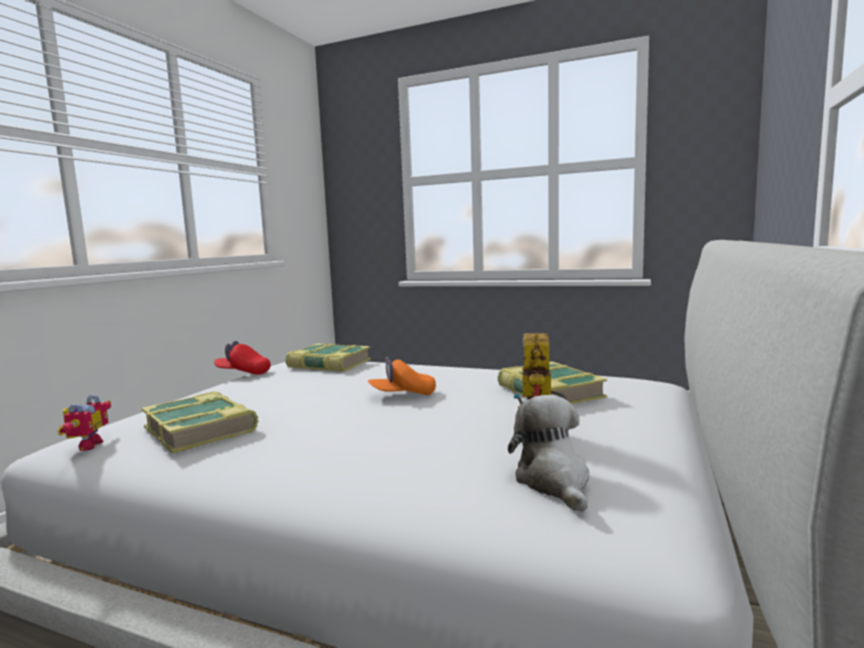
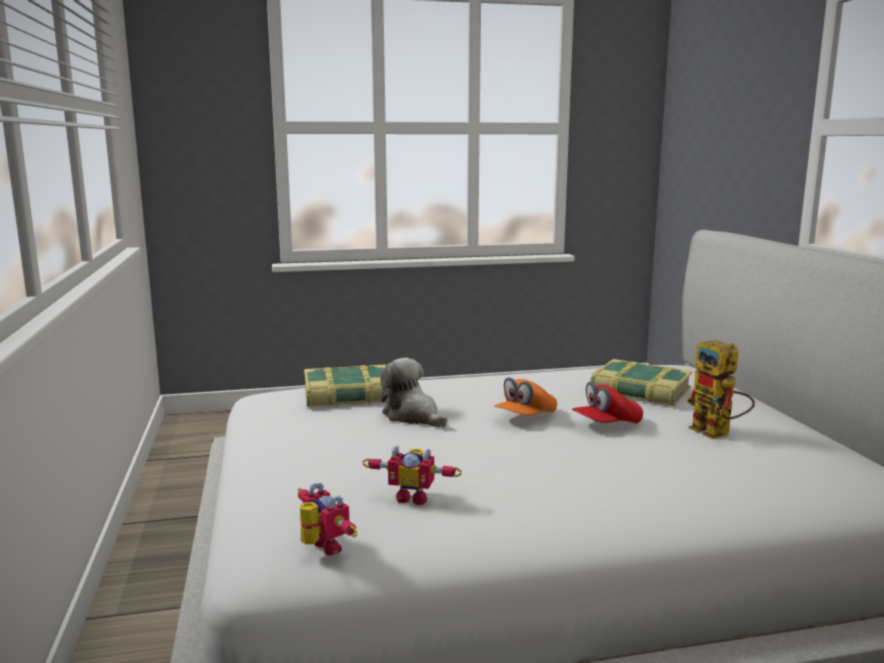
camera: 35 degrees left, 5 degrees up
(201, 429) = (413, 497): book -> toy robot
(243, 373) = (259, 424): red cap -> red cap (606, 424)
(554, 481) = (788, 463): plush toy -> plush toy (413, 416)

